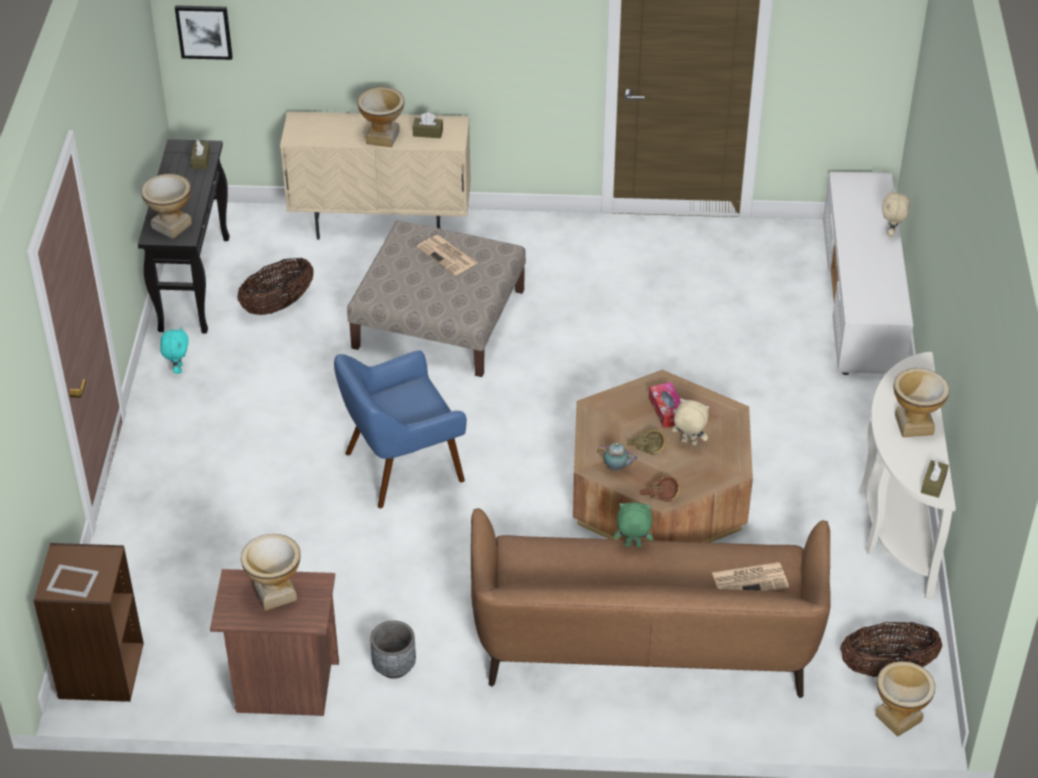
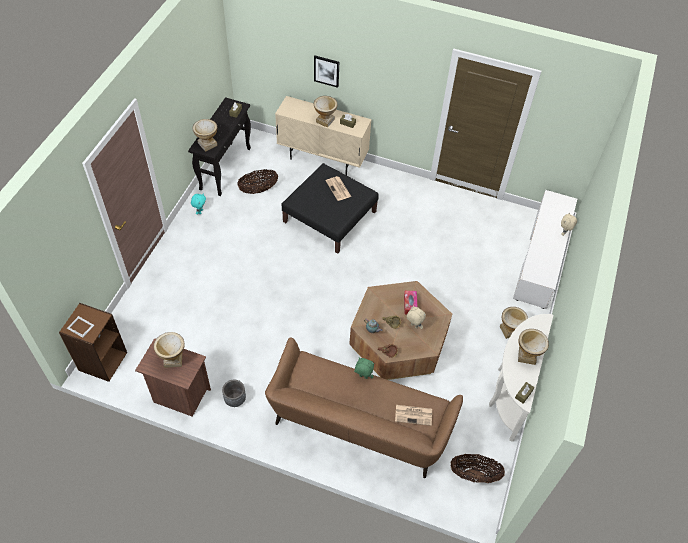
camera: 15 degrees right, 10 degrees up
(204, 31) = (250, 49): picture -> picture (326, 71)
(401, 466) = (281, 291): blue armchair -> none
(440, 319) = (330, 217): beige ottoman -> black ottoman
(899, 718) = (469, 505): vase -> vase (509, 331)

